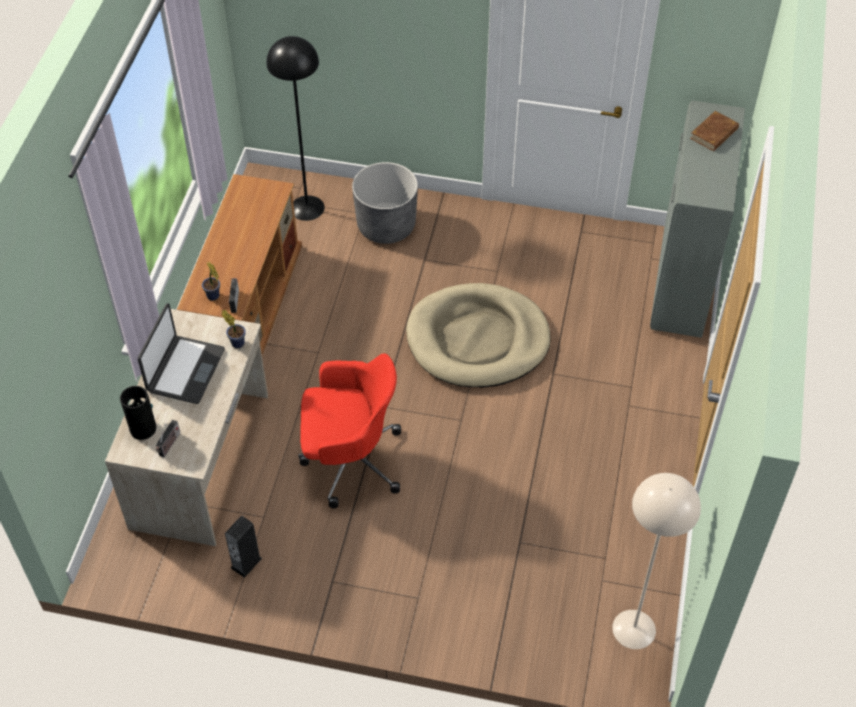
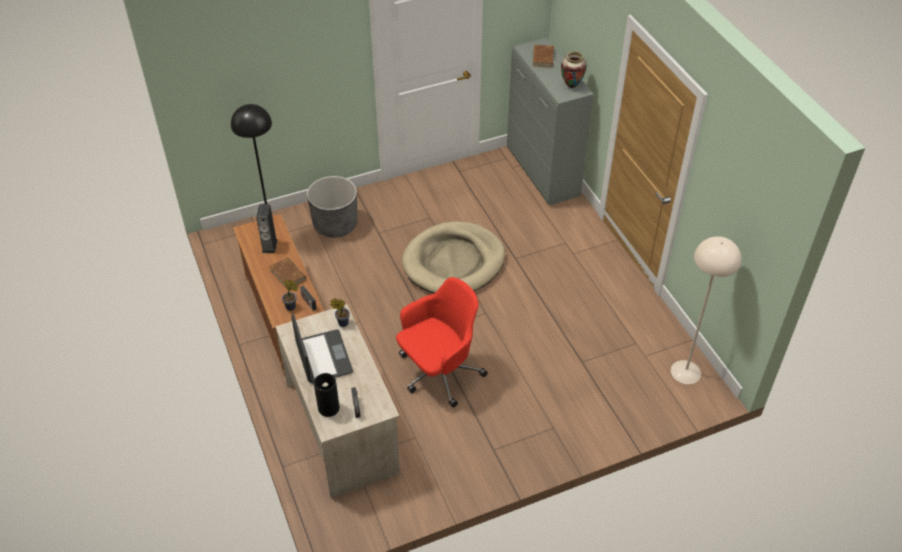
camera: 35 degrees left, 5 degrees down
(241, 258) = (288, 274): none -> brown book
(246, 563) = (429, 471): speaker -> speaker (269, 245)
(715, 187) = (571, 85): none -> vase

